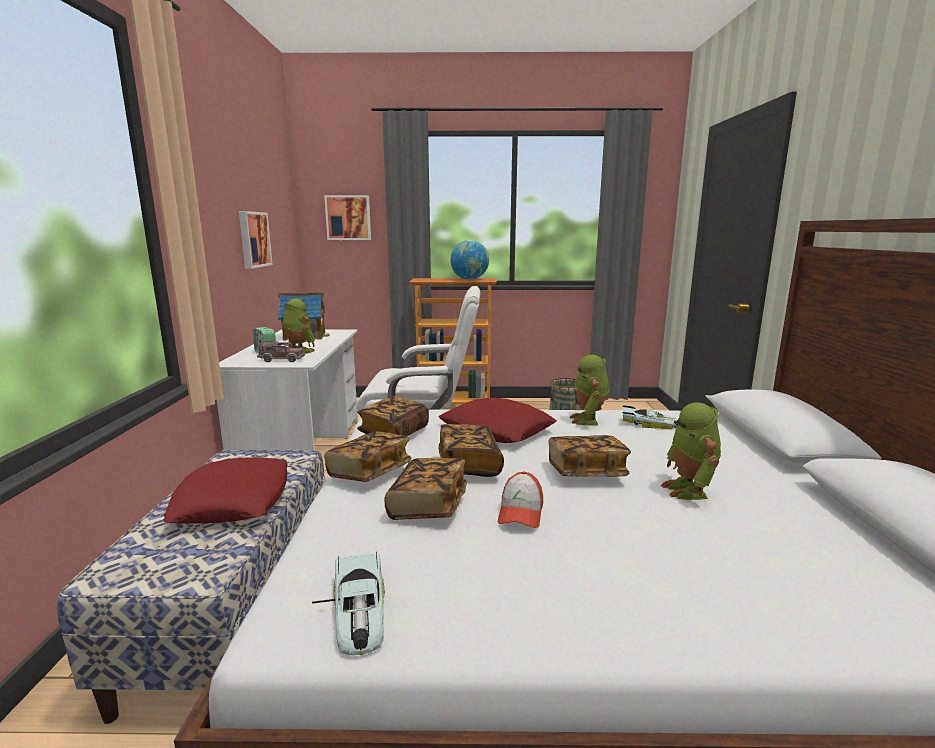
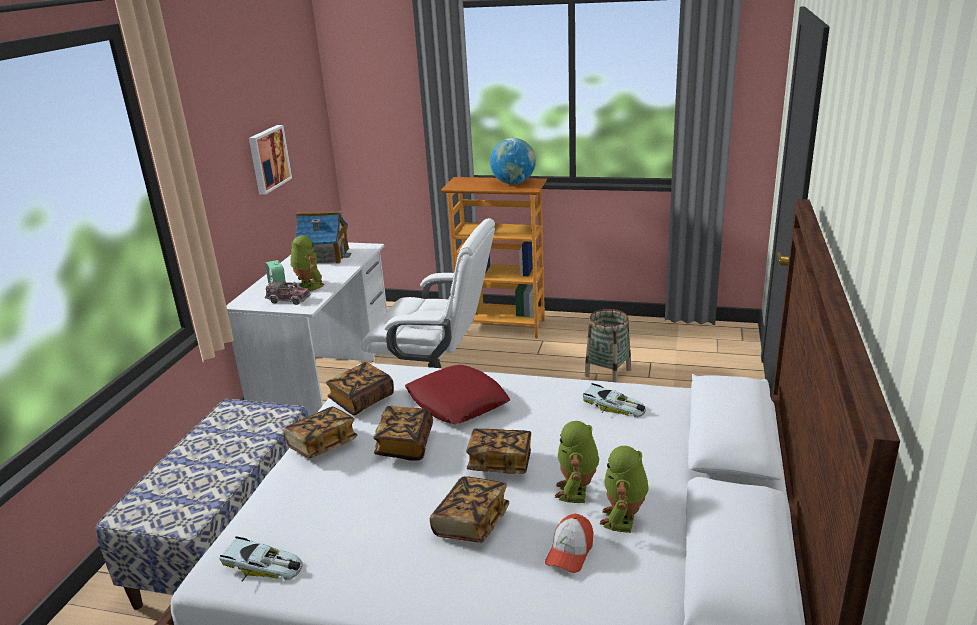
camera: 15 degrees right, 10 degrees up
(233, 501) = (221, 456): red pillow -> none
(348, 218) = (382, 104): picture -> none
(357, 609) = (263, 566): toy car -> toy car turned 75 degrees counterclockwise
(428, 506) = (351, 484): book -> book (471, 523)
(520, 512) = (418, 499): cap -> cap (570, 552)
(588, 420) = (554, 396): toy robot -> toy robot (623, 520)

